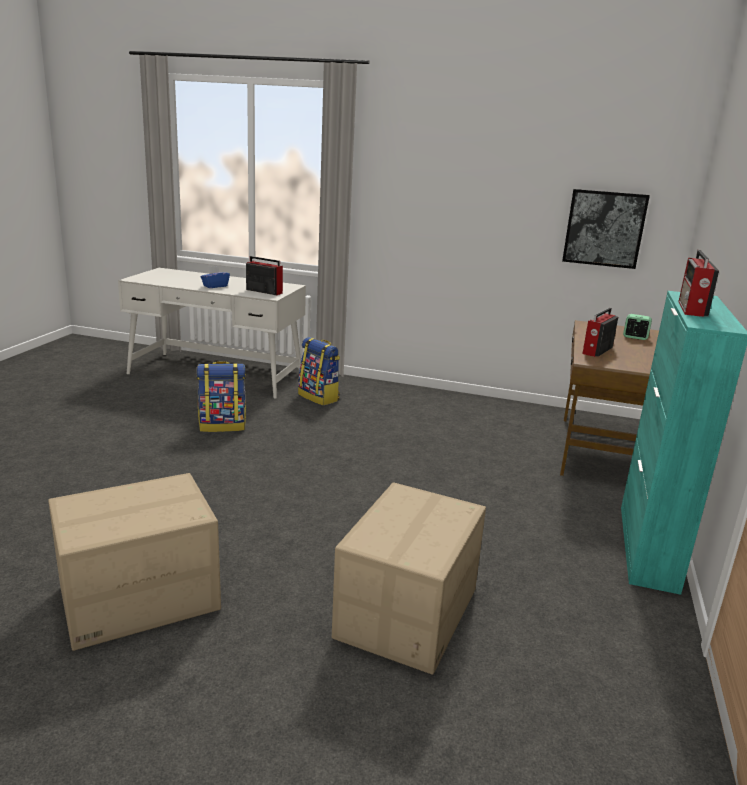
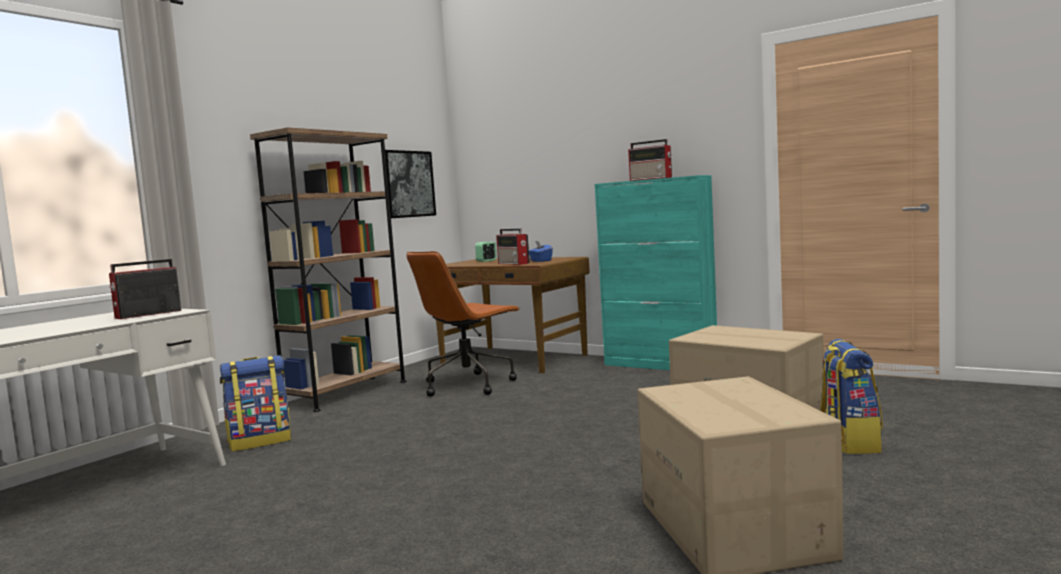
camera: 70 degrees left, 15 degrees down
(215, 286) = (58, 329): blue tissue box -> blue tissue box (540, 261)
(222, 426) = (282, 495): backpack -> backpack (848, 442)
(444, 399) = (346, 393): none -> brown bookcase
(494, 443) = (468, 385): none -> brown office chair

